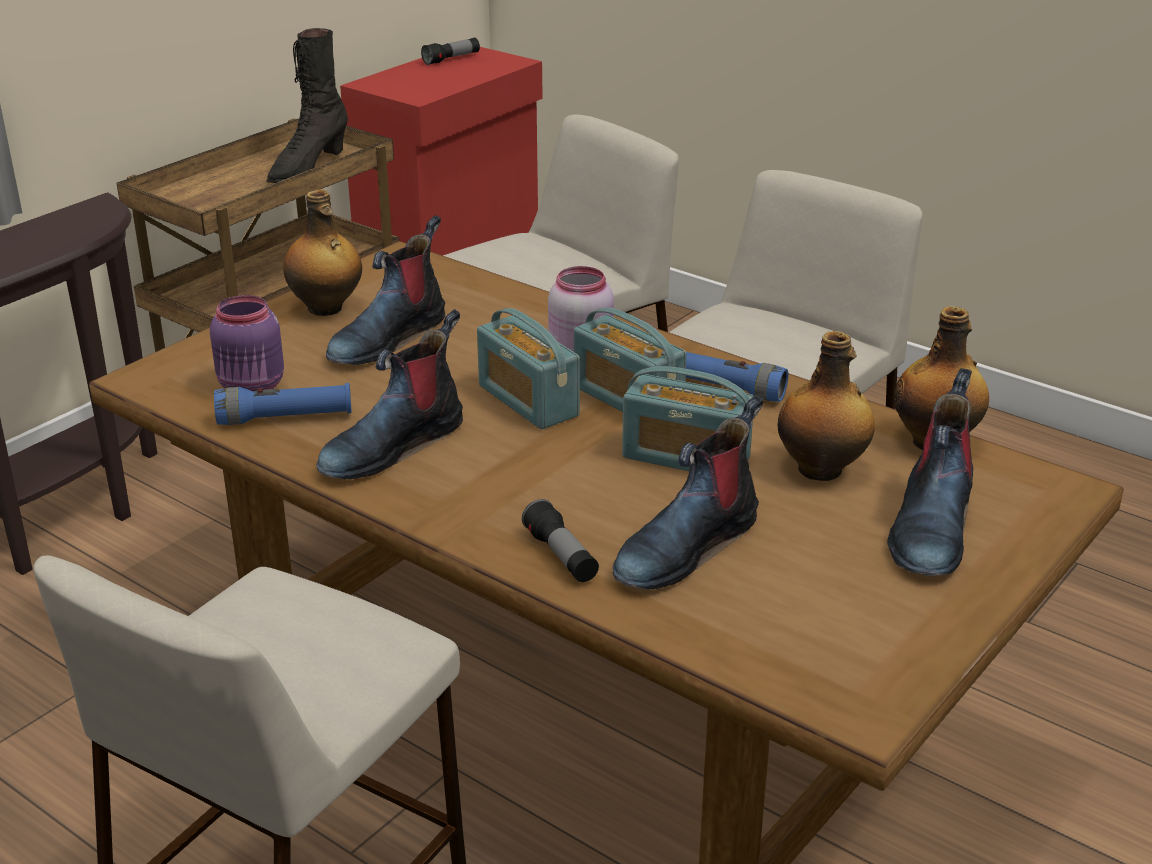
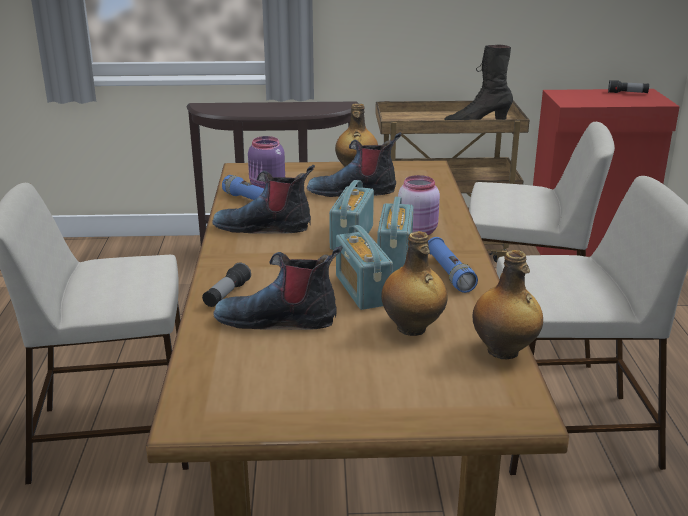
camera: 50 degrees right, 5 degrees down
(931, 527) = (404, 381): boot -> none

